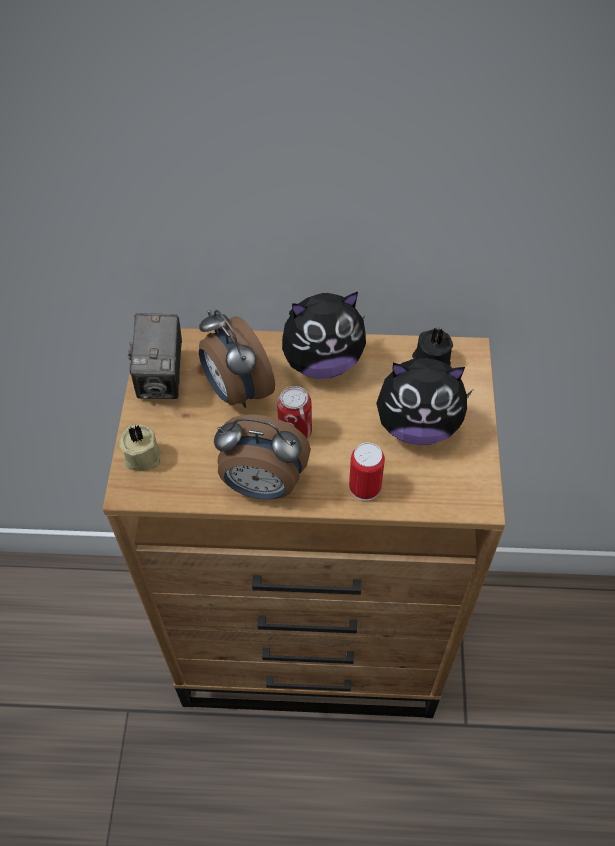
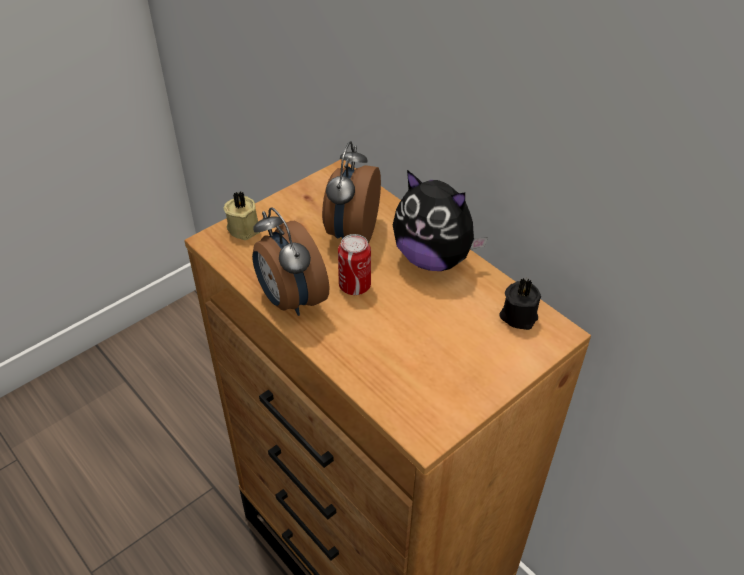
camera: 45 degrees right, 10 degrees down
(162, 378) = (315, 195): camera -> none
(365, 487) = (354, 356): can -> none
(417, 425) = (448, 348): plush toy -> none

